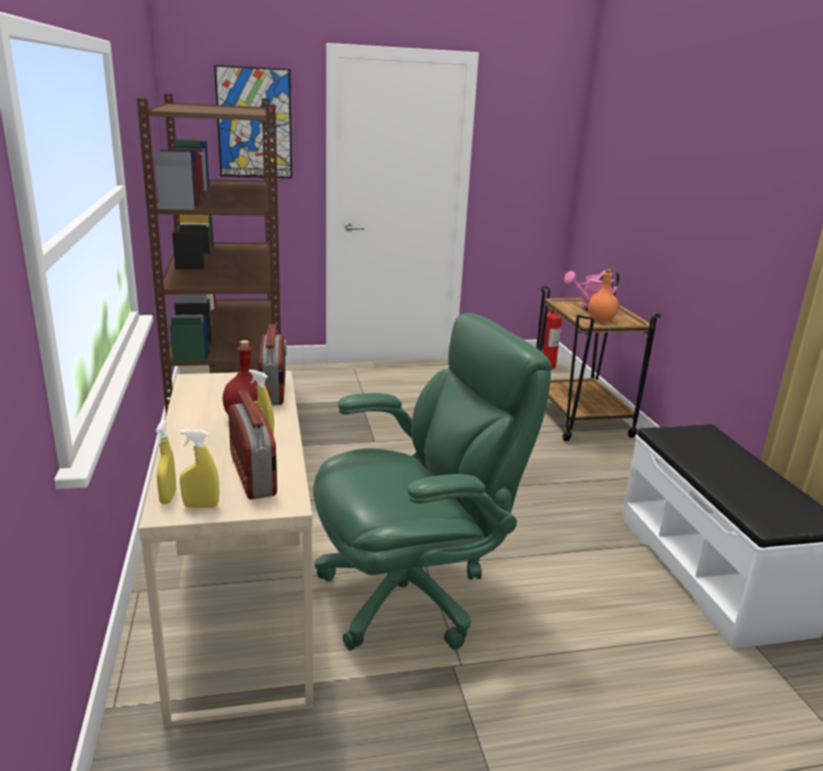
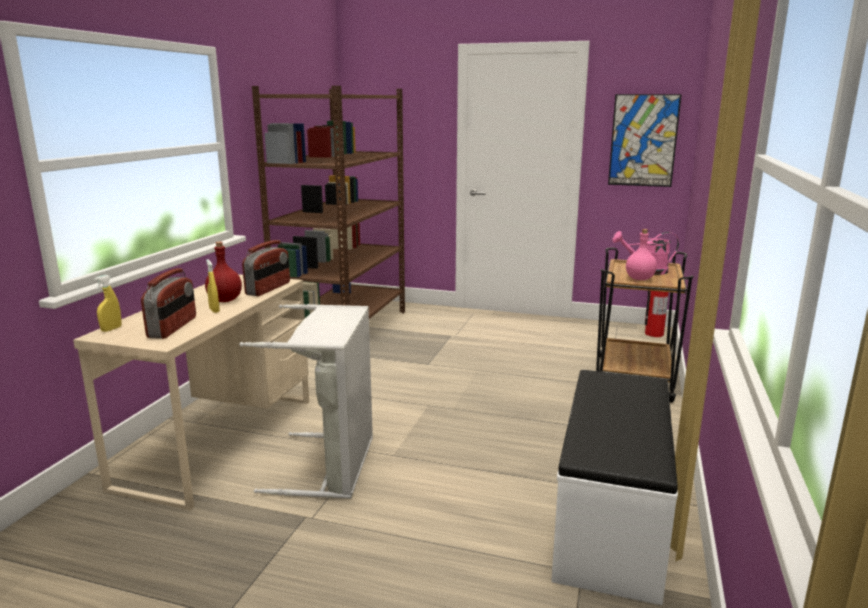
camera: 30 degrees right, 5 degrees down
(201, 506) = (119, 336): yellow spray bottle -> none
(254, 123) = (403, 110): picture -> picture (643, 140)
(412, 594) = (332, 466): green office chair -> grey laundry basket
(601, 319) = (640, 279): orange bottle -> pink bottle

